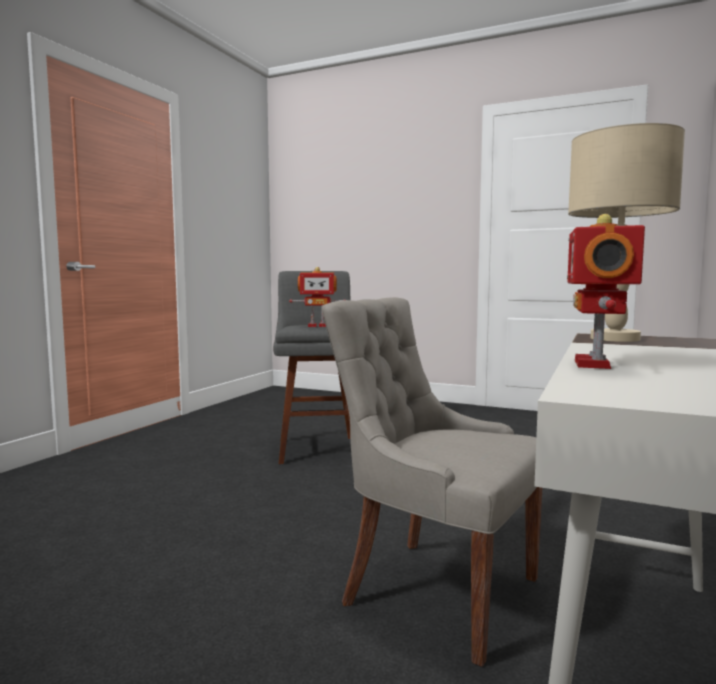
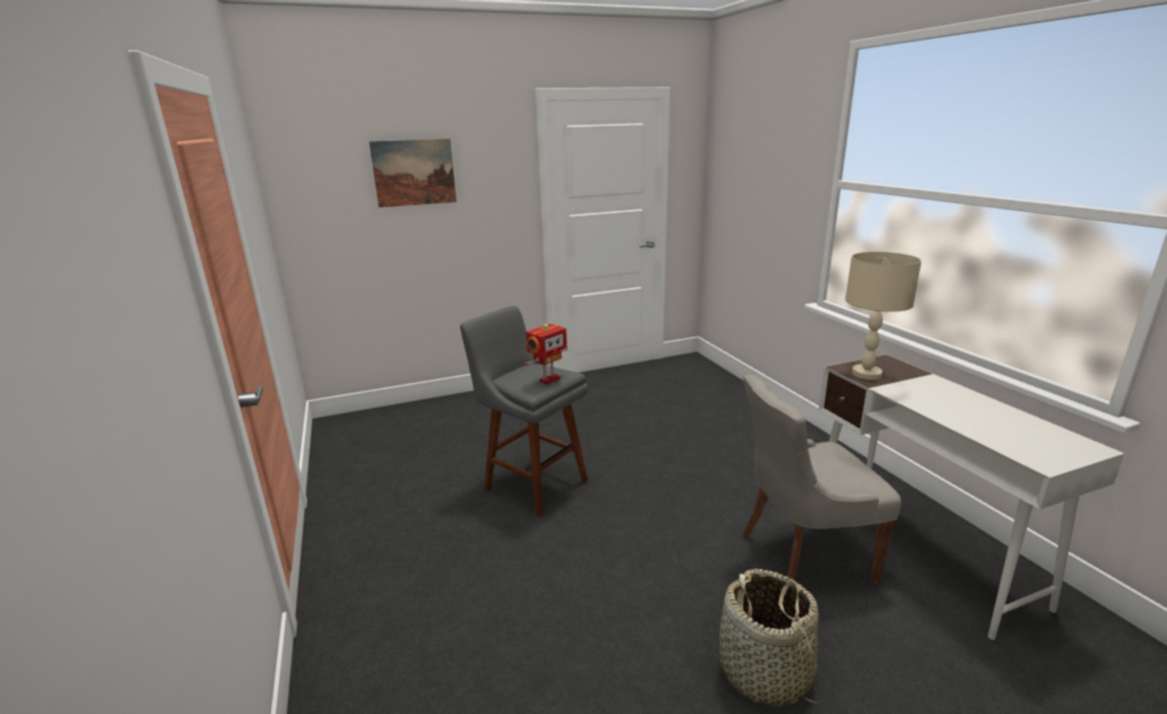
camera: 45 degrees left, 15 degrees up
(187, 630) = (765, 673): none -> basket
(369, 188) = (414, 172): none -> picture
(596, 364) = (961, 424): toy robot -> none

